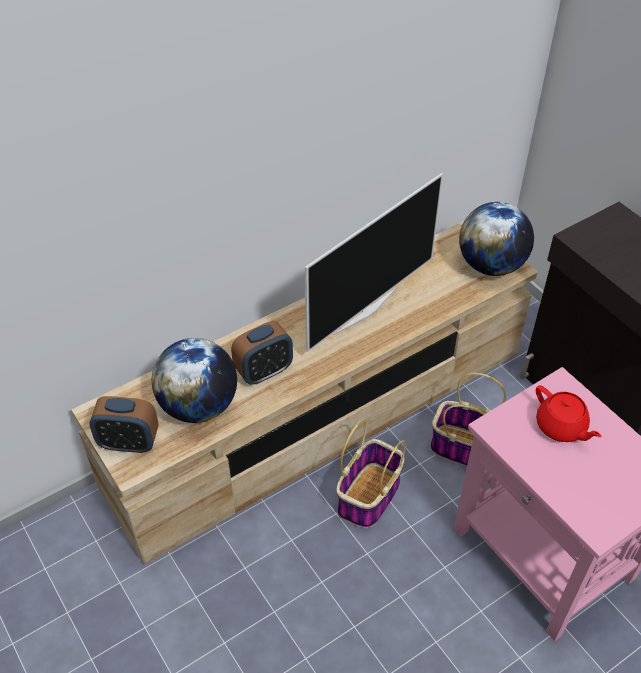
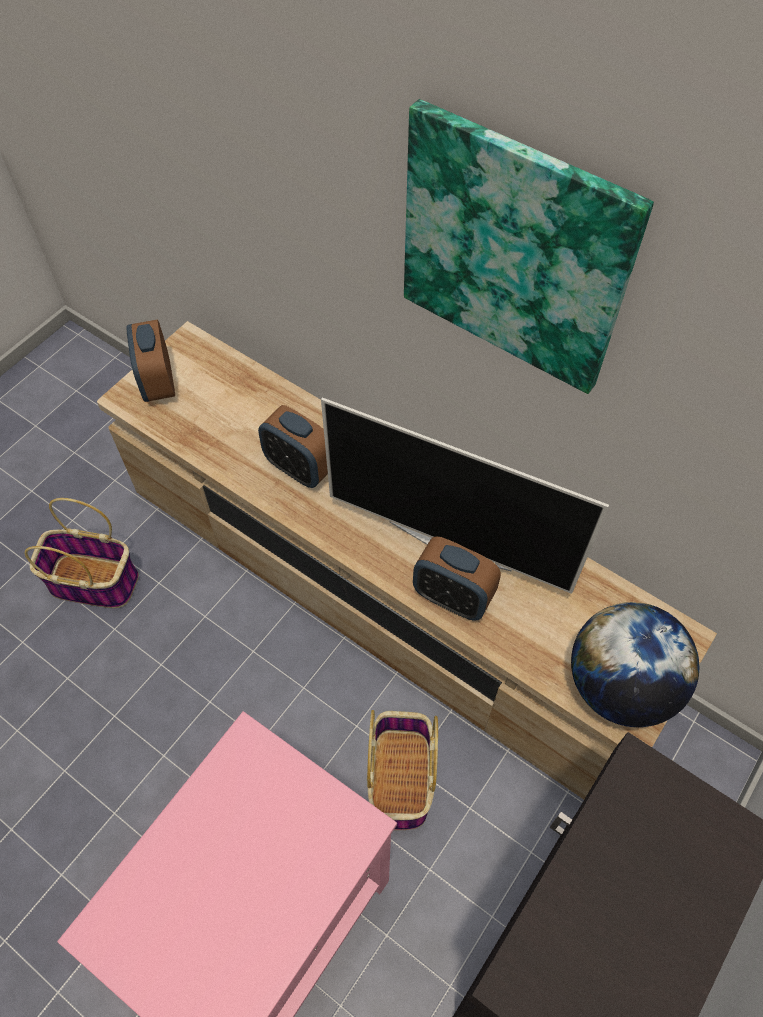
camera: 70 degrees right, 10 degrees up
(199, 406) = (227, 424): globe -> none
(322, 99) = (514, 251): none -> picture
(369, 497) = (286, 680): basket -> basket (92, 582)
(405, 319) = (452, 597): none -> alarm clock
(561, 427) = (274, 843): red teapot -> none

